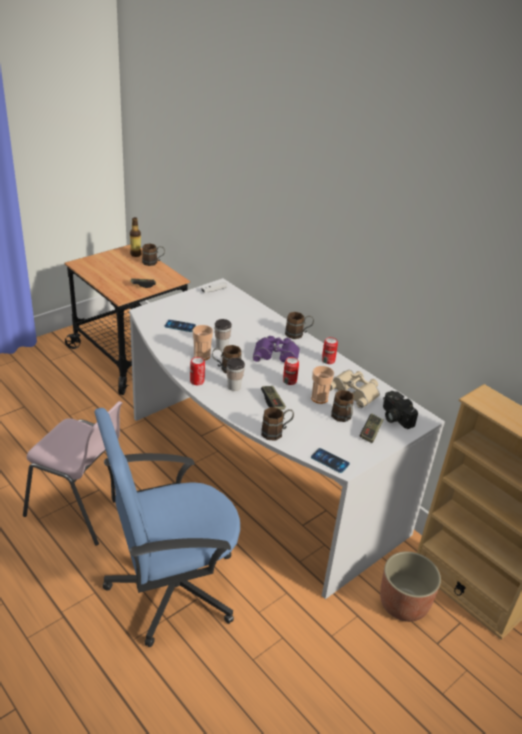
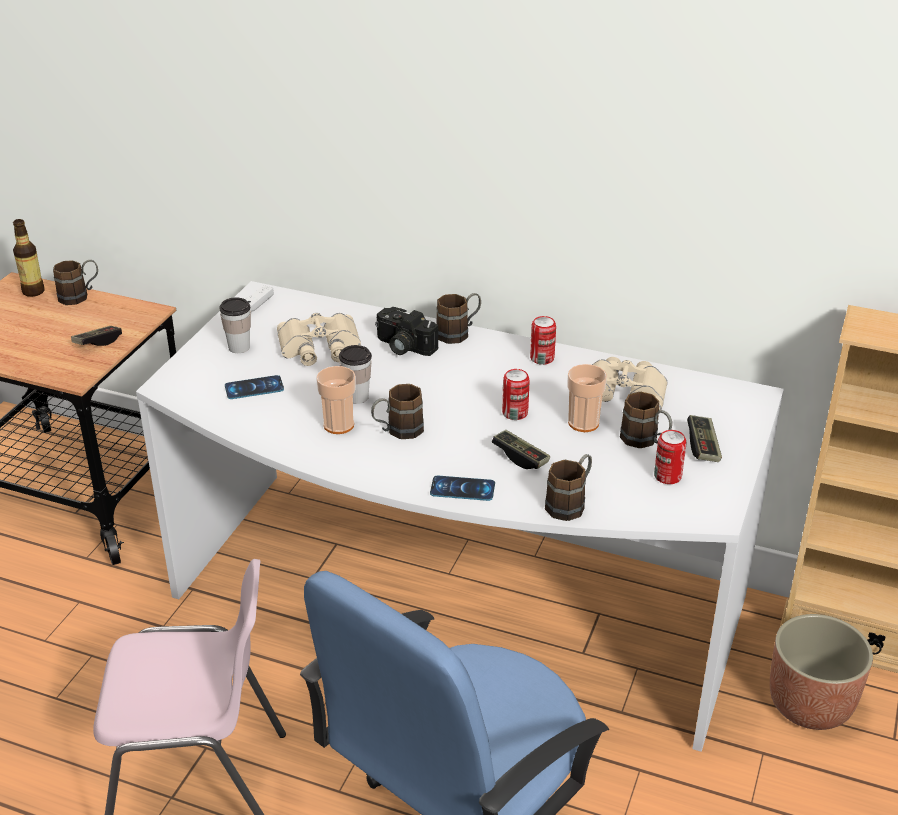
camera: 25 degrees left, 0 degrees up
(197, 381) = (370, 471): can -> can (667, 476)
(225, 318) = (319, 347): none -> beige binoculars
(234, 387) = (438, 456): cup -> cup (239, 347)
(276, 354) = (455, 377): purple binoculars -> none
(330, 460) = (686, 514): phone -> phone (462, 489)
(394, 417) = (713, 410): camera -> camera (403, 346)

